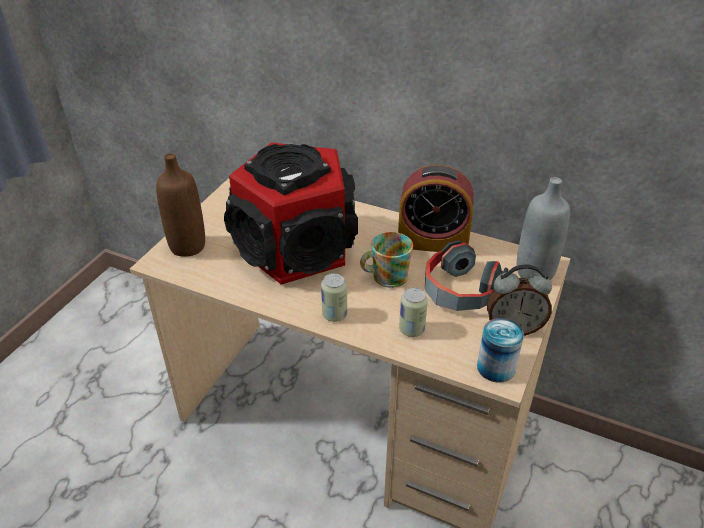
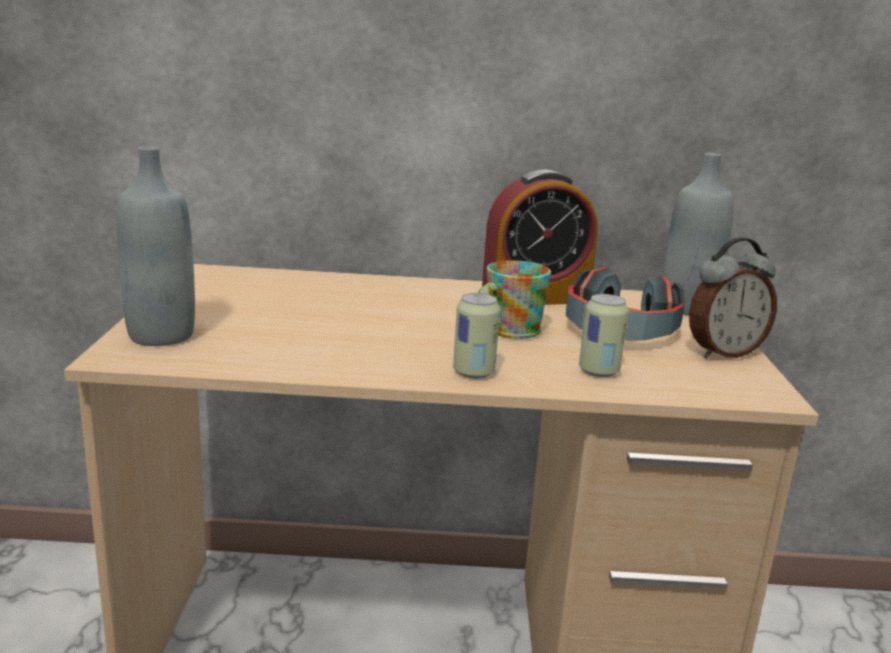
camera: 25 degrees left, 20 degrees down
(187, 246) = (161, 335): brown bottle -> grey bottle
(298, 249) = (351, 321): speaker -> none
(496, 367) = (748, 388): can -> none

